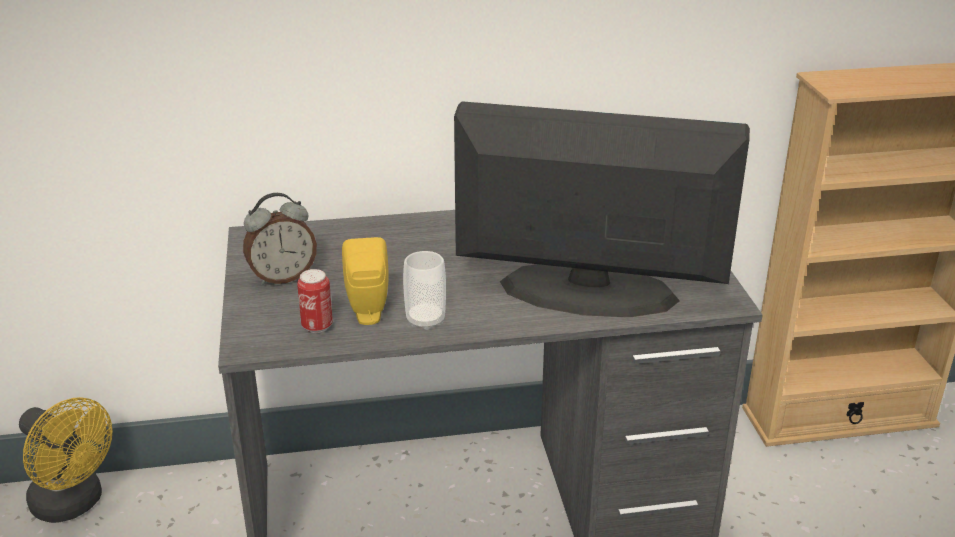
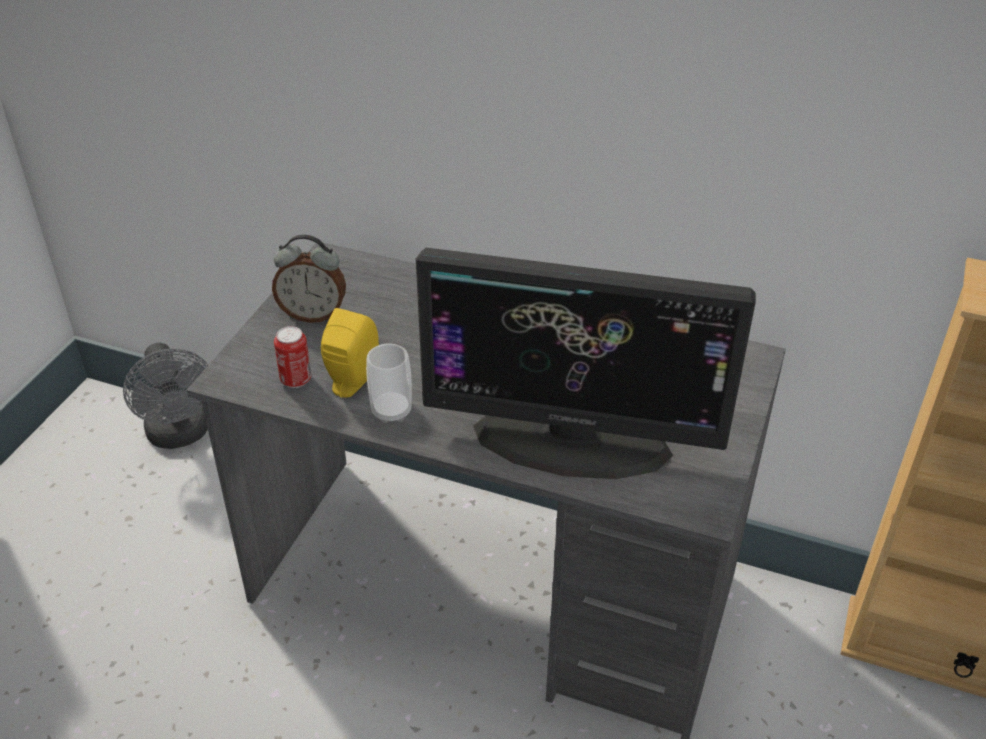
camera: 30 degrees right, 10 degrees up
(74, 504) = (180, 435): yellow fan -> grey fan
(587, 291) = (572, 439): monitor -> monitor turned 150 degrees clockwise

